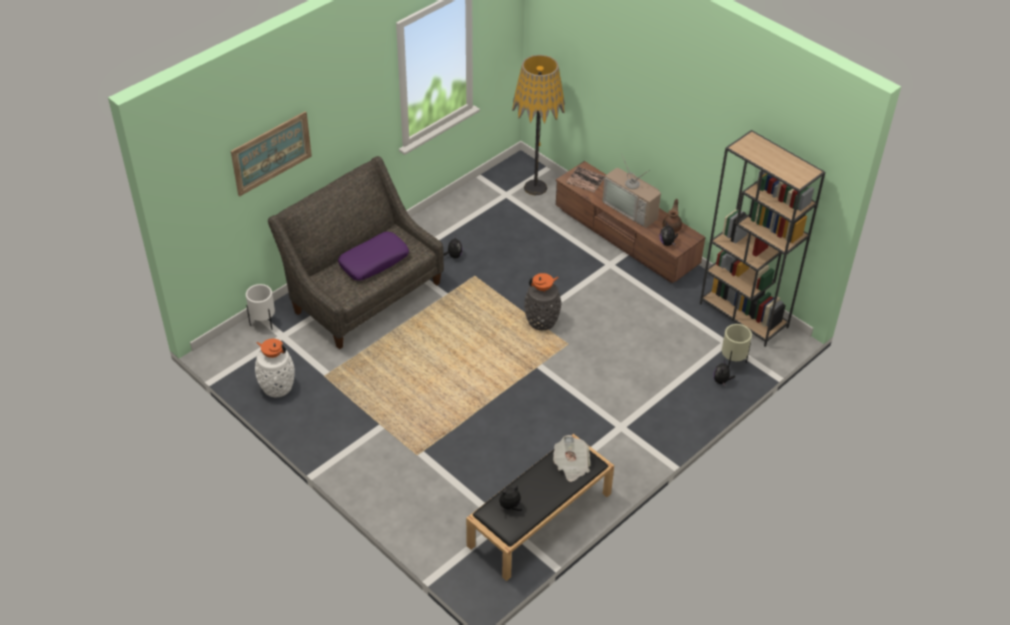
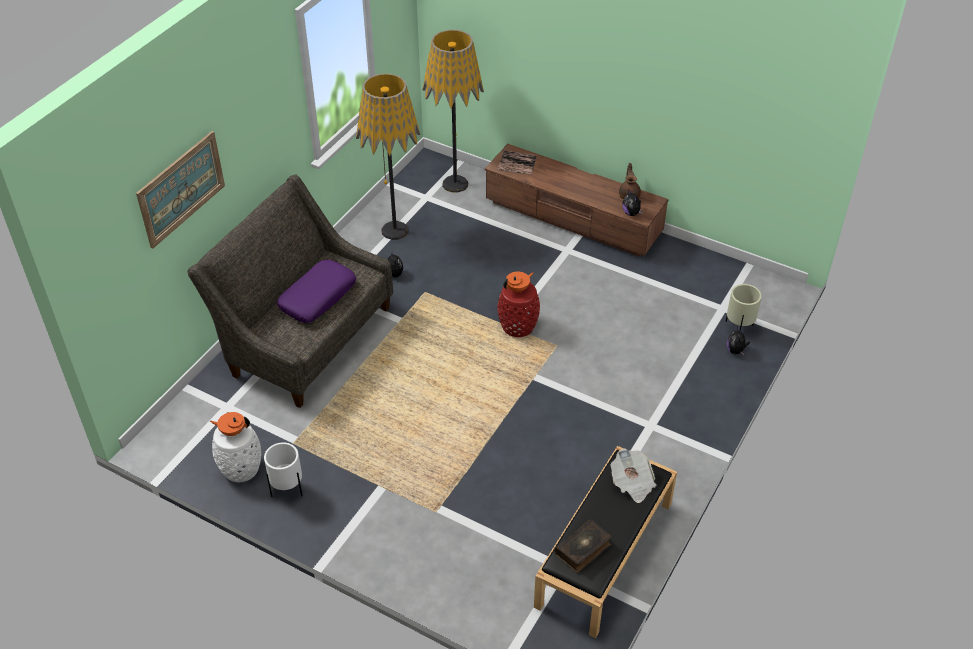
camera: 15 degrees left, 0 degrees up
(263, 323) = (199, 396): white planter -> white planter (287, 489)
(468, 218) = (394, 230): none -> floor lamp
(510, 507) = (583, 550): plush toy -> book
(542, 321) = (518, 326): grey stool -> red stool
(632, 209) = (579, 184): television -> none
(744, 315) = (729, 275): bookcase -> none

